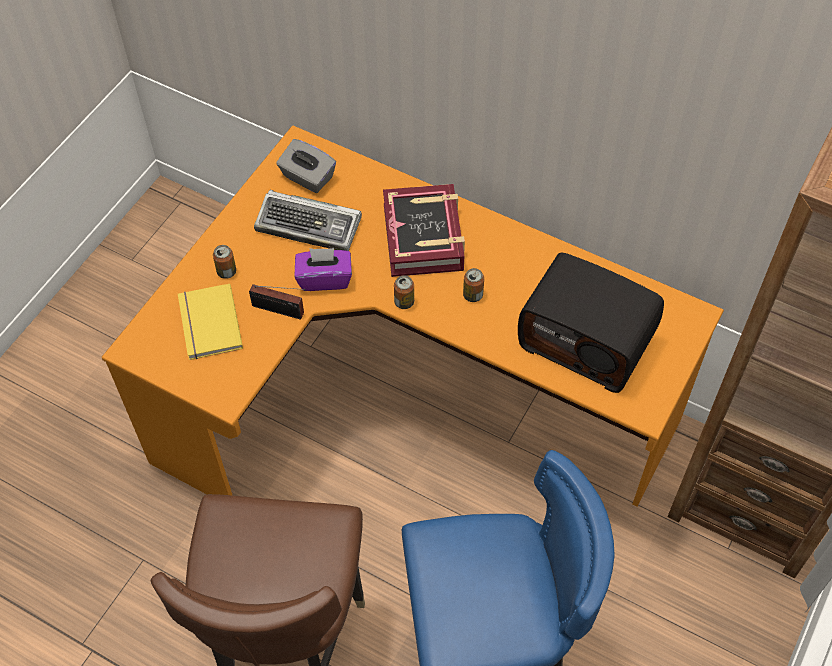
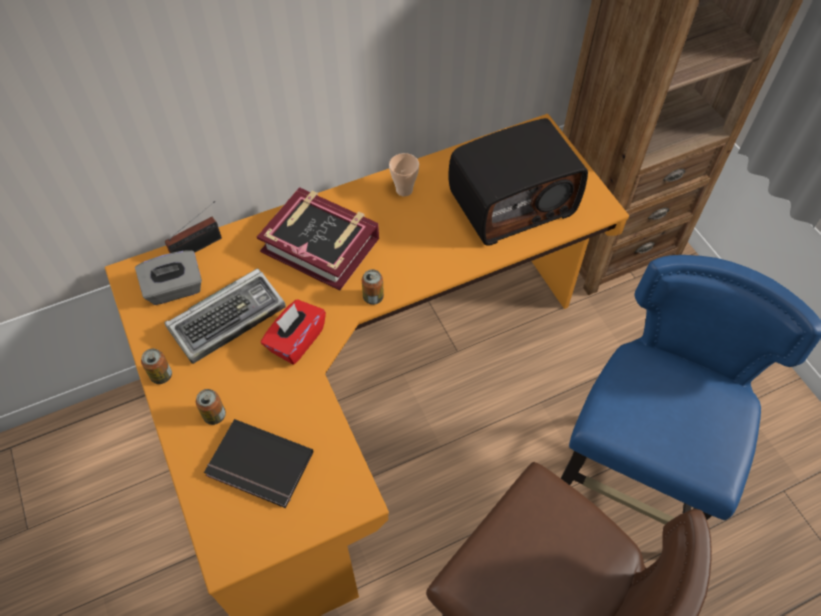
camera: 55 degrees left, 0 degrees up
(207, 324) = (259, 467): yellow book -> black book
(280, 311) = (299, 395): radio -> radio (200, 246)
(324, 279) = (296, 341): purple tissue box -> red tissue box
(473, 295) = (408, 247): can -> can (161, 375)
(529, 257) = (404, 190): none -> cup

